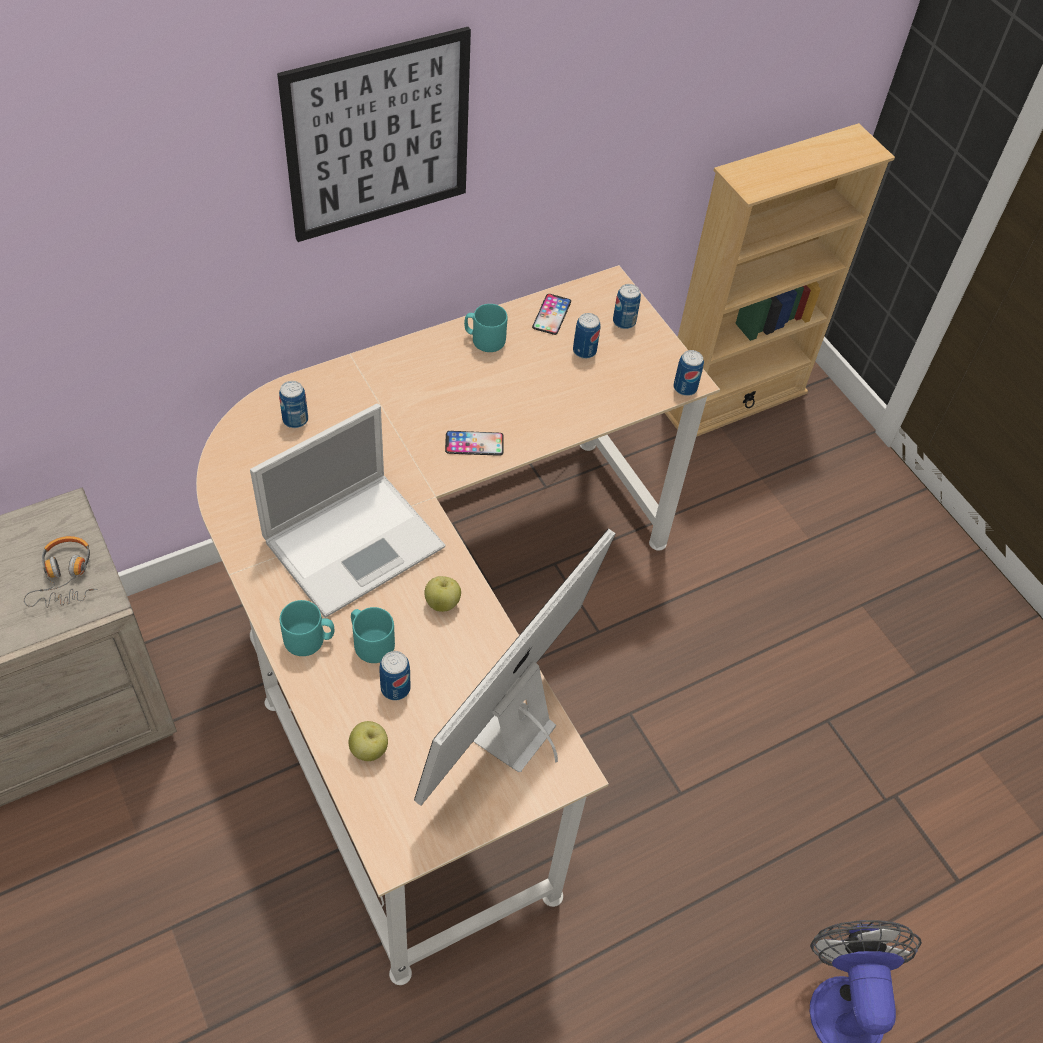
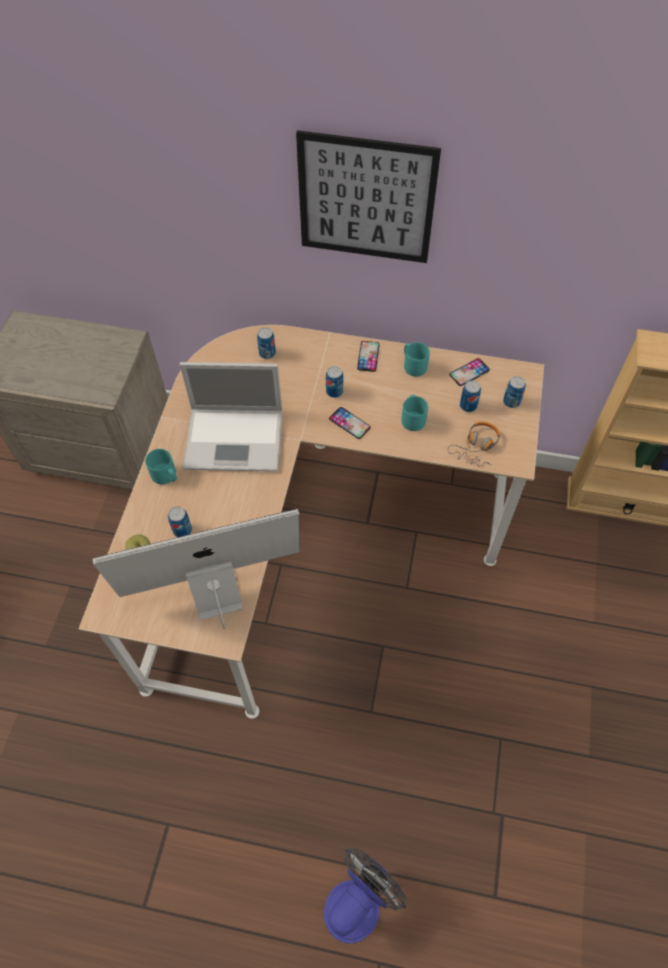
camera: 45 degrees right, 5 degrees up
(65, 577) = (100, 372): headphones -> headphones (476, 447)
(371, 643) = (193, 498): turquoise mug -> turquoise mug (413, 419)
(423, 357) = (368, 356): none -> phone
(442, 603) = (248, 501): apple -> none
(685, 388) = (510, 465): can -> can (334, 391)

